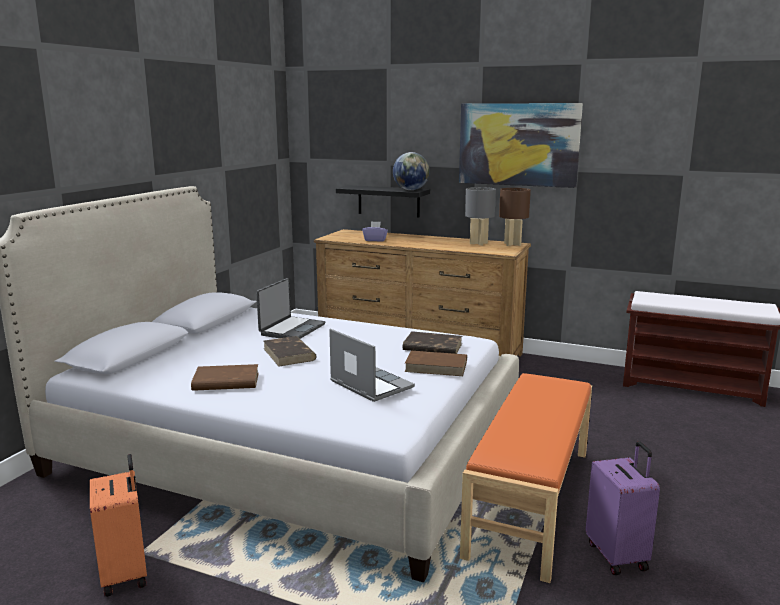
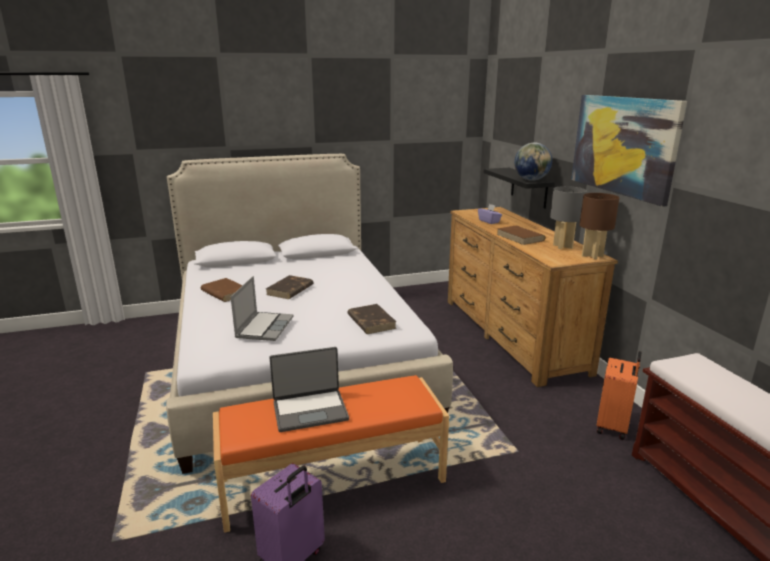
camera: 50 degrees right, 5 degrees up
(126, 574) = (126, 378): orange suitcase -> orange suitcase (613, 426)
(291, 329) = (336, 275): laptop -> laptop (310, 410)
(437, 366) = (333, 336): brown book -> brown book (520, 237)

